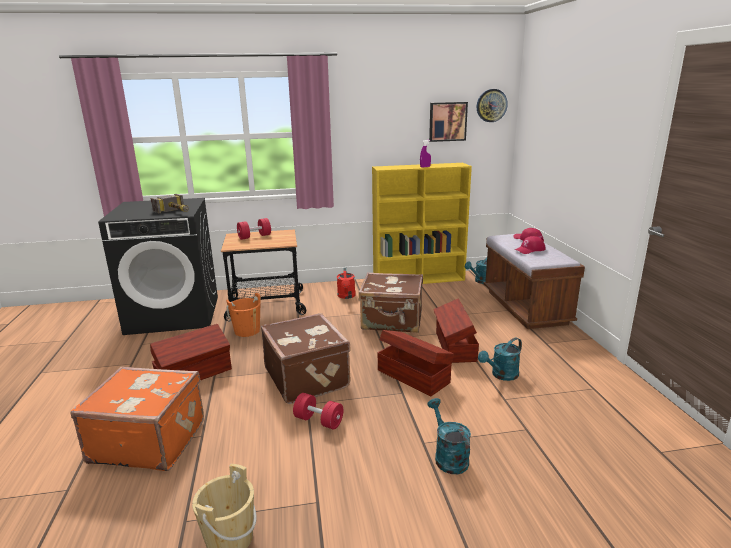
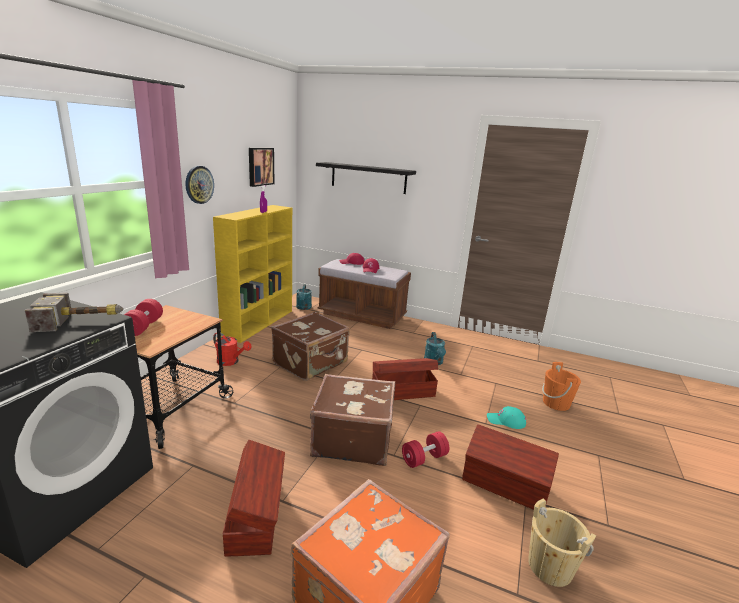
camera: 60 degrees left, 0 degrees up
(247, 331) = (208, 443): orange bucket -> orange bucket (556, 403)
(448, 456) = (506, 421): turquoise watering can -> turquoise cap
(454, 347) = (382, 359): brown storage box -> brown storage box (505, 485)
(491, 105) = (284, 151): wall clock -> wall clock (199, 184)
(563, 134) = (368, 178): none -> black shelf

